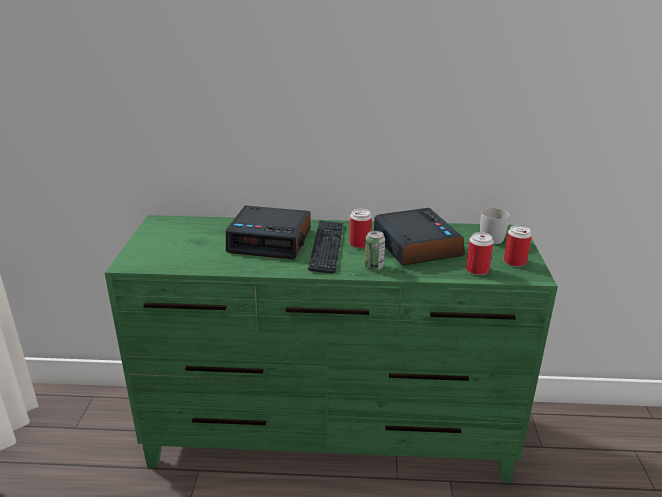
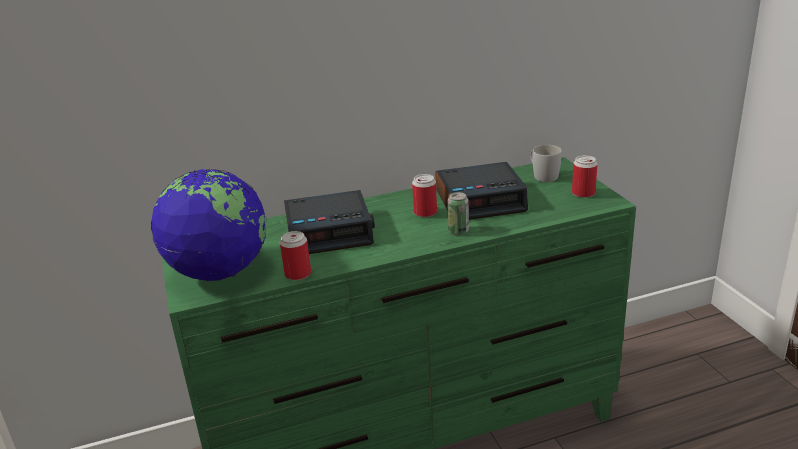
camera: 20 degrees left, 0 degrees up
(164, 250) = (219, 272): none -> globe
(326, 247) = (394, 224): keyboard -> none
(415, 245) = (481, 200): alarm clock -> alarm clock turned 120 degrees clockwise
(477, 270) = (556, 209): can -> can (298, 274)

